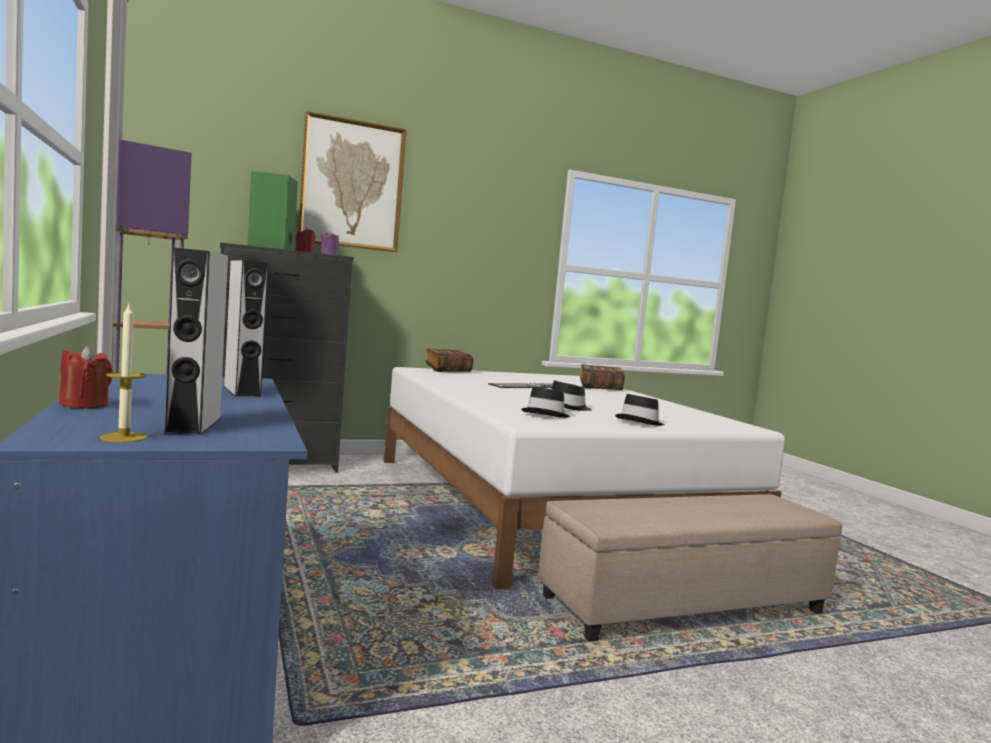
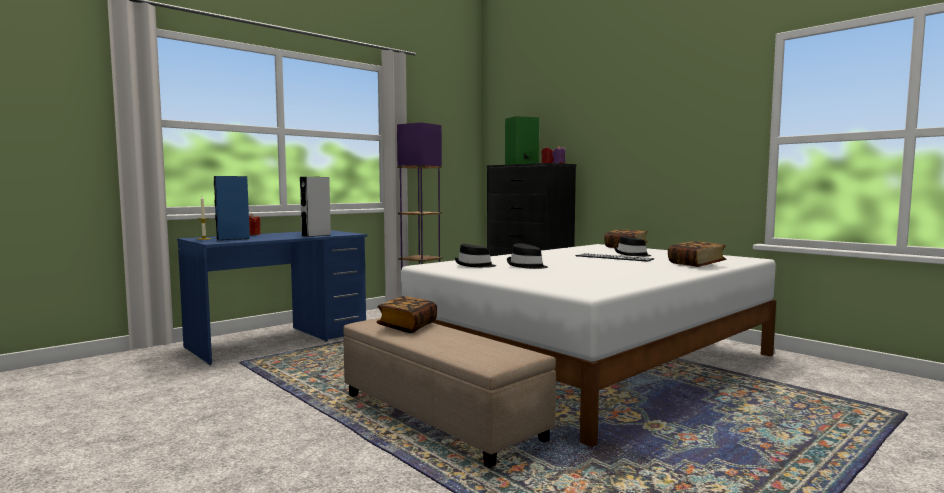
camera: 70 degrees right, 0 degrees up
(194, 425) = (233, 239): grey speaker -> blue speaker
(352, 184) = (584, 108): picture -> none
(639, 510) = (407, 326): none -> book
(641, 422) = (509, 276): black hat -> black hat (632, 255)

